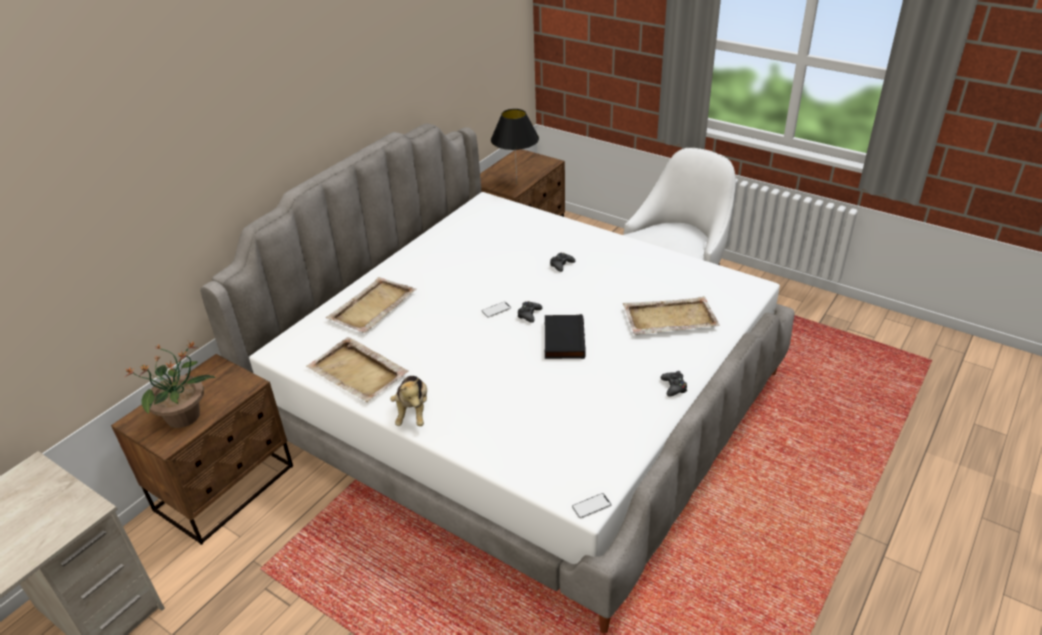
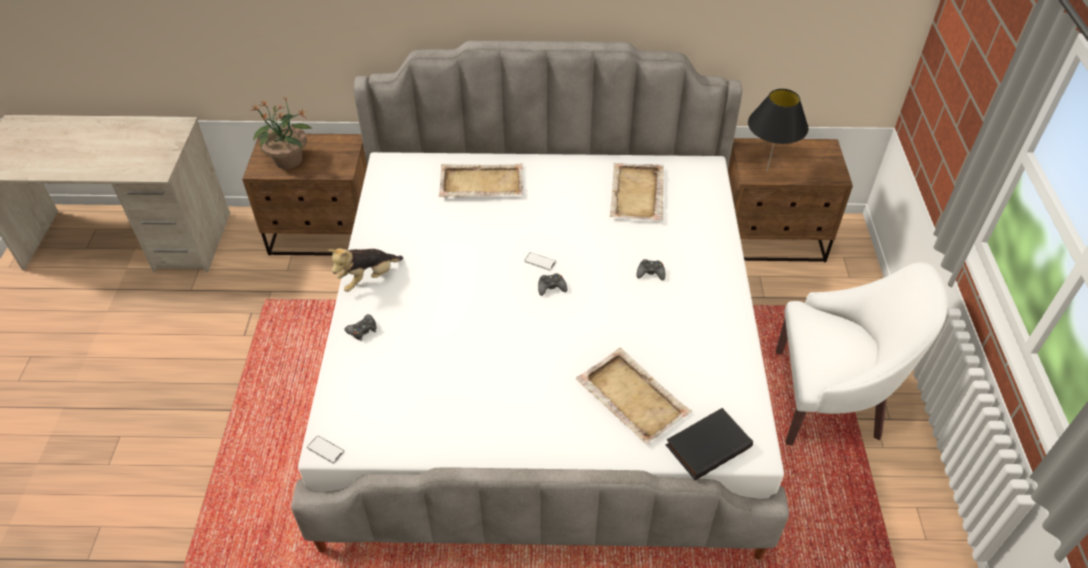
camera: 55 degrees right, 10 degrees up
(358, 372) = (393, 221): beige tray -> beige tray (636, 194)
(562, 339) = (533, 329): black book -> black book (707, 445)
(674, 387) = (523, 445): black game controller -> black game controller (362, 330)

